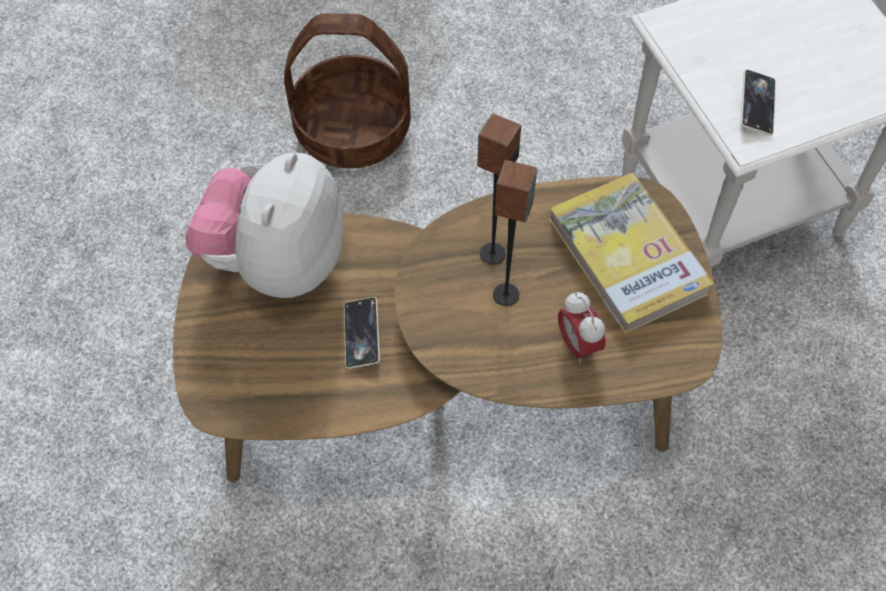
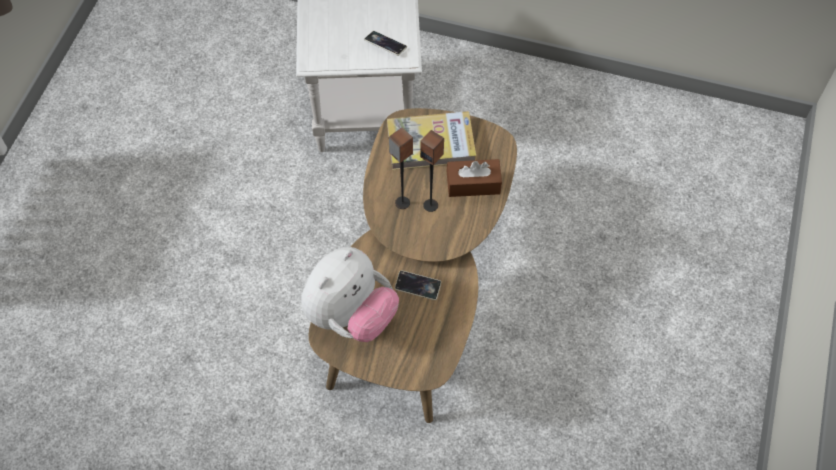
camera: 70 degrees left, 0 degrees up
(277, 261) = (351, 315): plush toy -> plush toy turned 90 degrees counterclockwise
(352, 130) = (211, 282): basket -> none
(578, 344) = (473, 184): alarm clock -> brown tissue box

